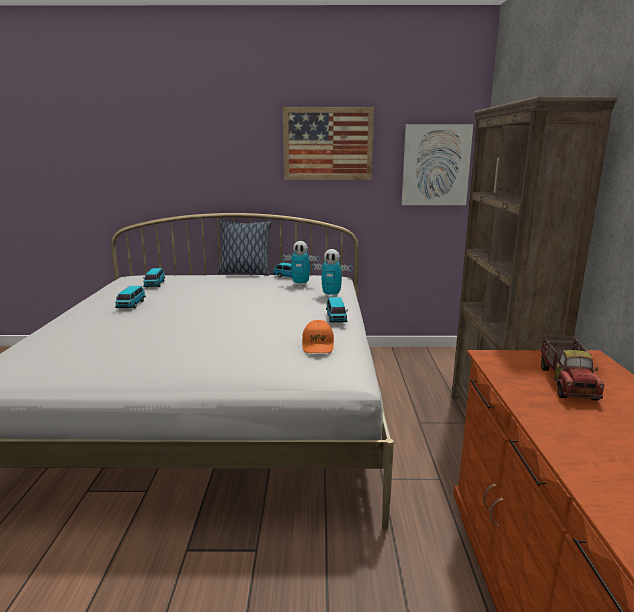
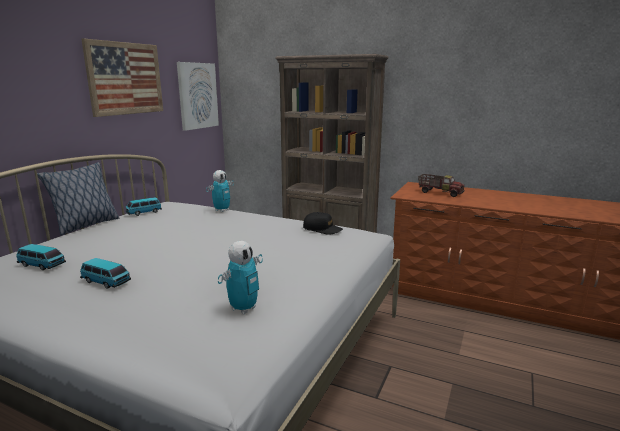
camera: 65 degrees left, 0 degrees up
(300, 284) = (176, 213): toy robot -> toy robot (243, 308)
(318, 345) = (322, 229): orange cap -> black cap
(336, 318) = (275, 217): toy car -> none

